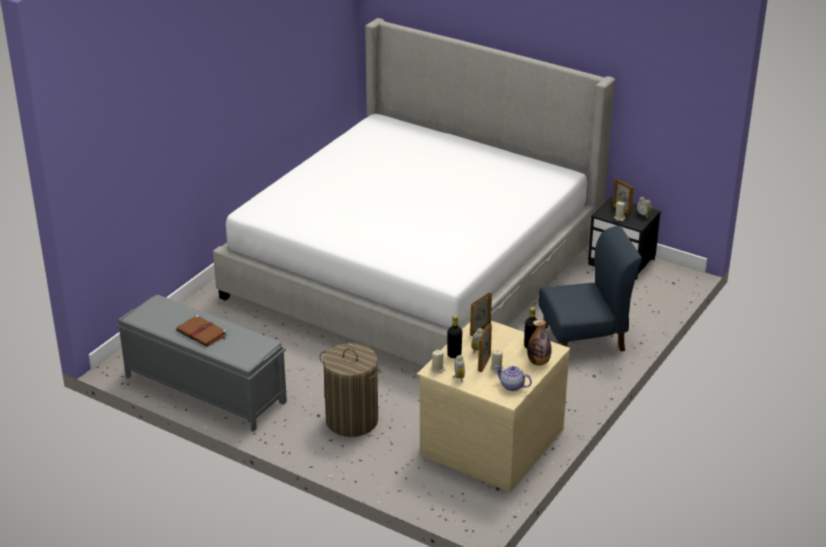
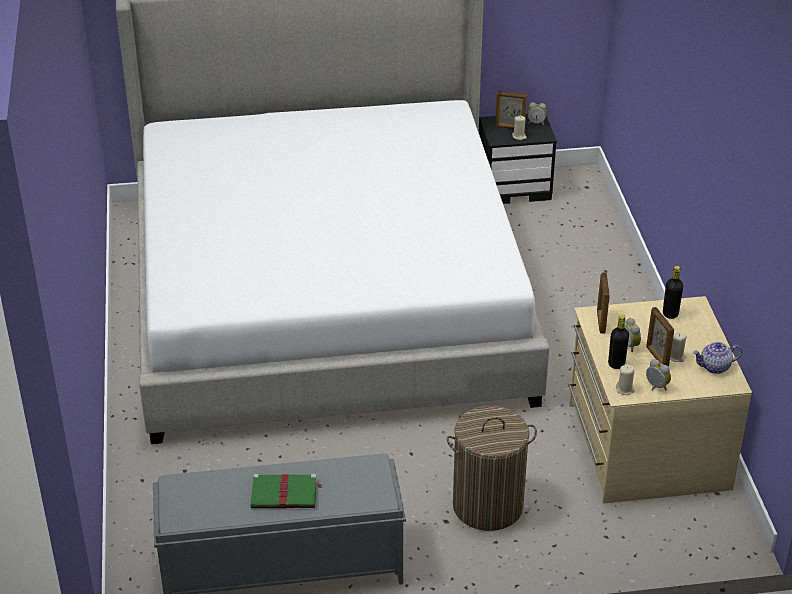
camera: 40 degrees left, 5 degrees up
(202, 333) = (285, 494): brown book -> green book
(538, 362) = (701, 327): bottle -> none
(584, 338) = (585, 286): blue chair -> none

